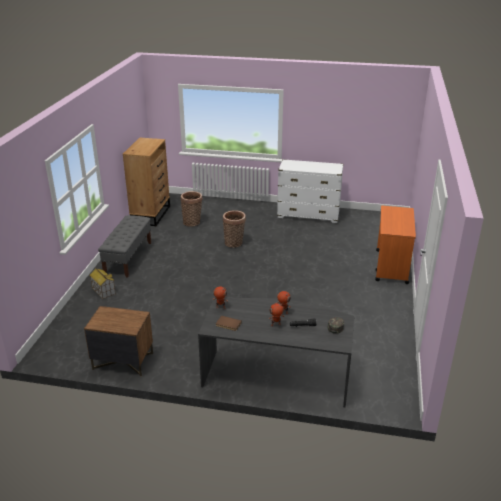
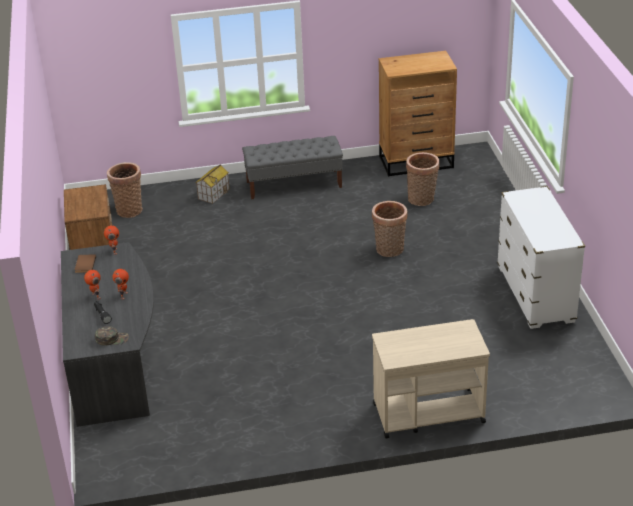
camera: 70 degrees right, 5 degrees up
(81, 333) = (129, 209): none -> basket
(391, 267) = (427, 413): orange cart -> beige cart

